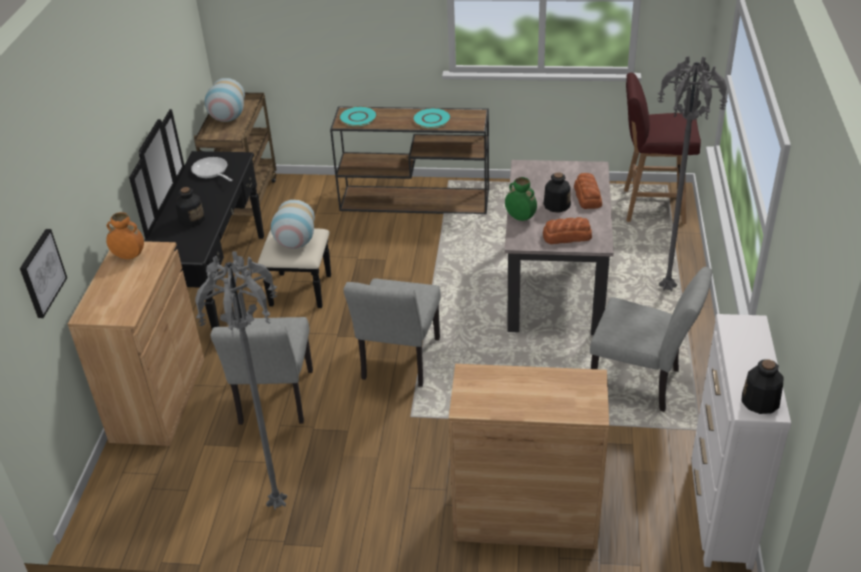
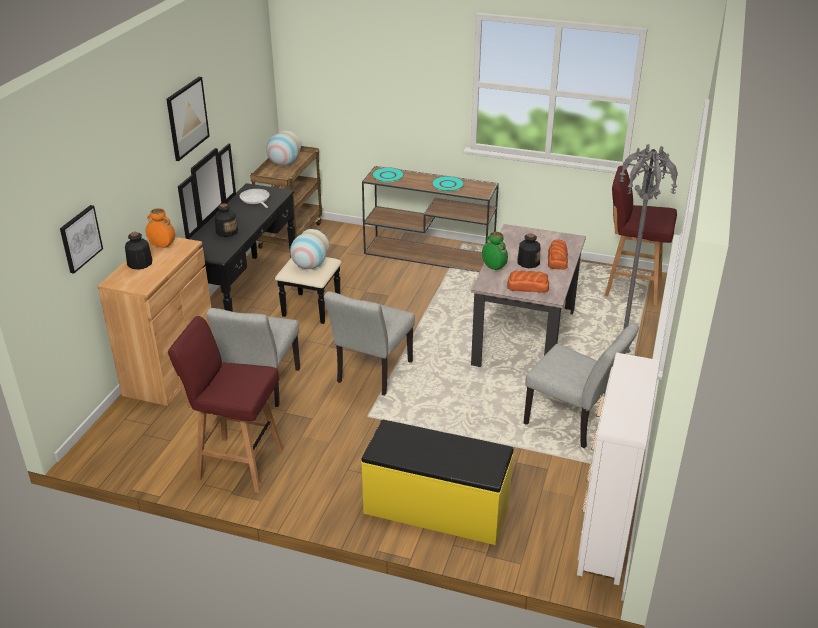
camera: 10 degrees right, 5 degrees down
(125, 91) = (187, 118): none -> picture
(279, 504) = (238, 463): grey floor lamp -> red stool
(526, 516) = (436, 508): brown cabinet -> yellow bench
(760, 402) = (626, 423): bottle -> bottle (139, 263)

